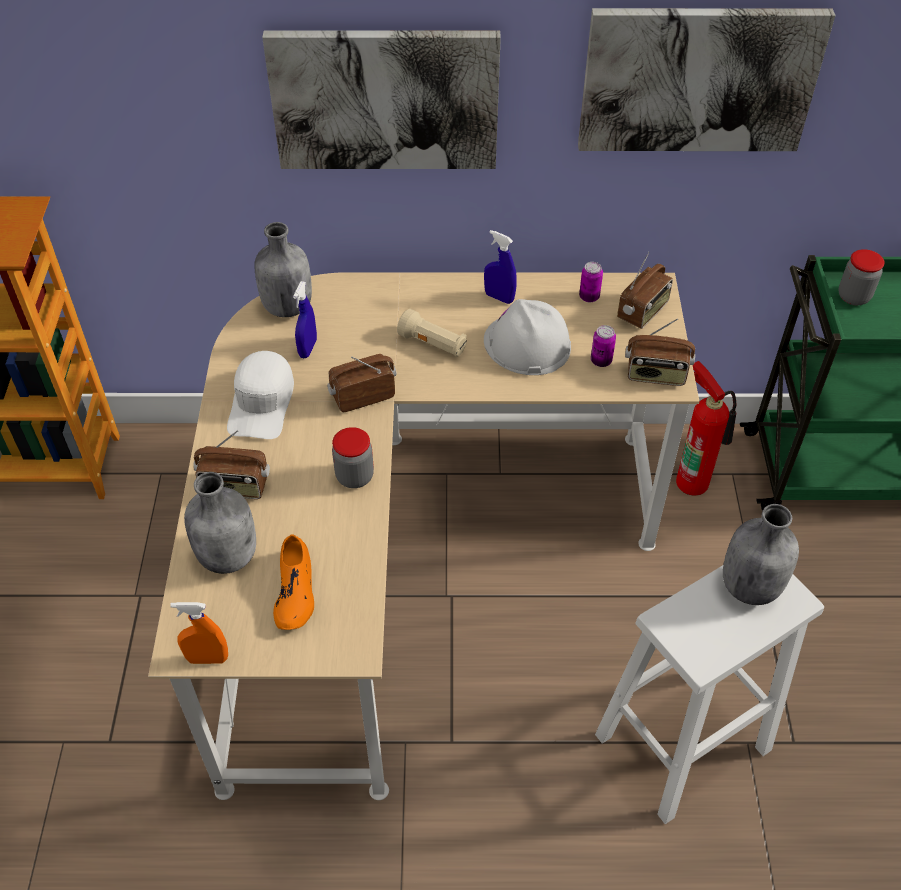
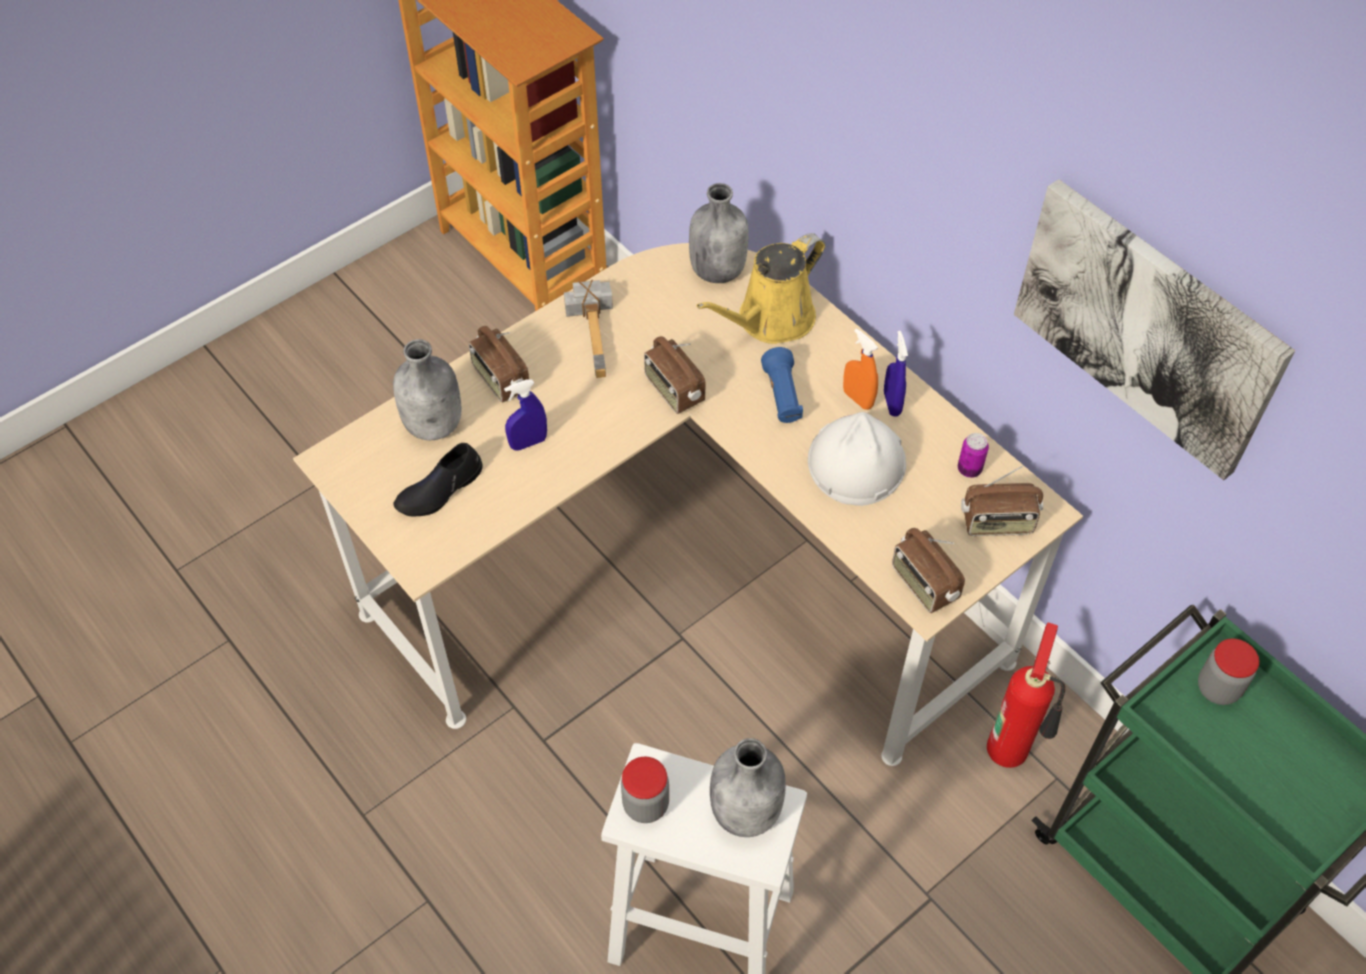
camera: 50 degrees right, 5 degrees up
(207, 658) = (335, 481): orange spray bottle -> orange spray bottle (857, 399)
(262, 402) = (599, 332): white cap -> hammer
(295, 591) = (440, 489): orange shoe -> black shoe
(308, 348) = (686, 317): blue spray bottle -> blue spray bottle (528, 443)
(354, 476) = (584, 446): jar -> jar (645, 804)
(362, 396) = (673, 390): radio -> radio turned 150 degrees counterclockwise
(363, 309) = (770, 320): none -> yellow watering can
(385, 99) = (869, 138): picture -> none
(433, 344) = (782, 396): beige flashlight -> blue flashlight
(601, 361) = (895, 531): can -> none

